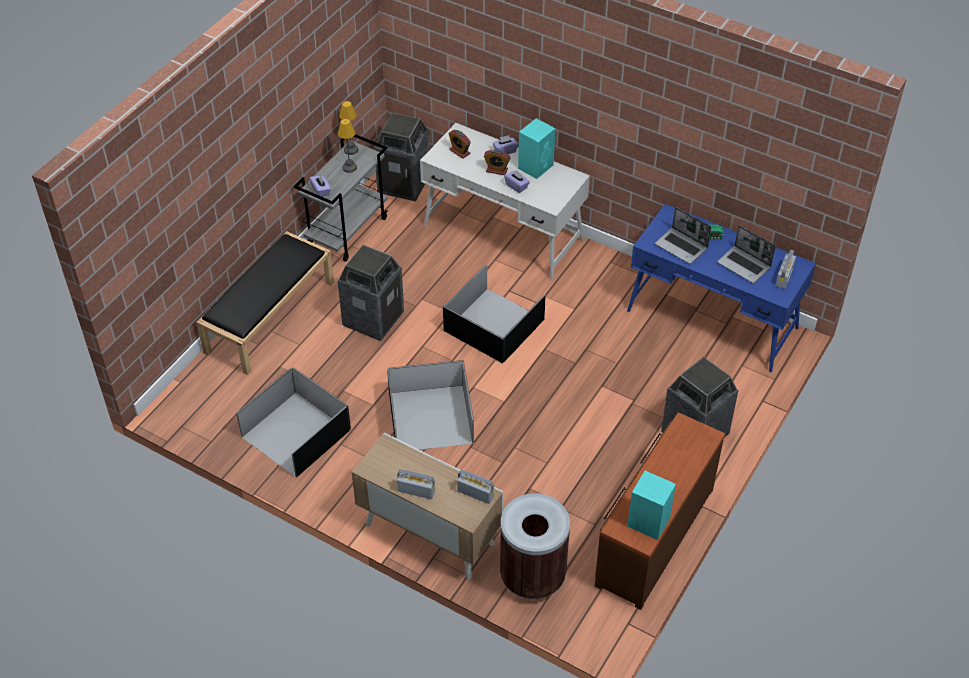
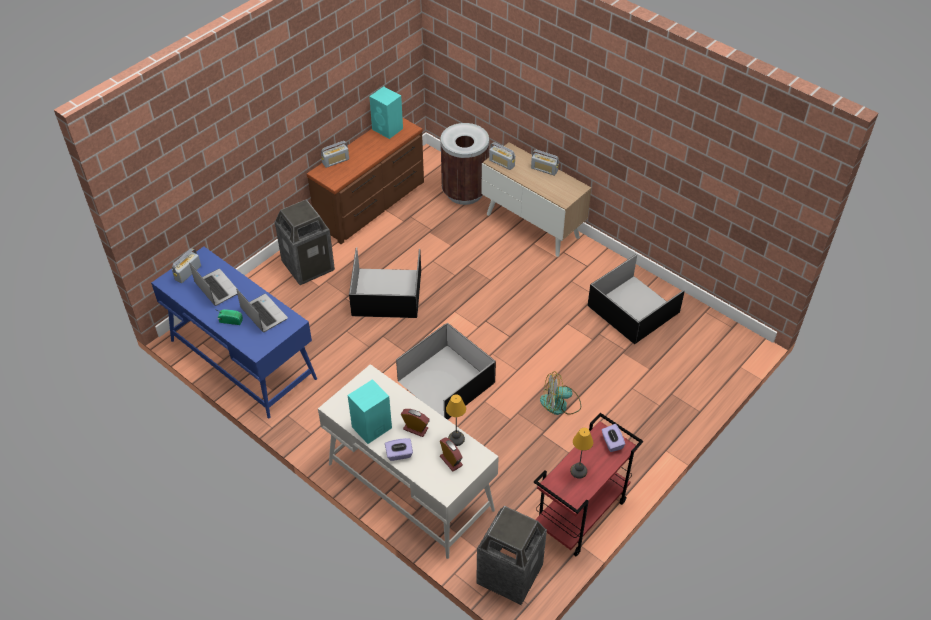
camera: 170 degrees left, 0 degrees up
(270, 316) = (661, 422): black bench -> none
(347, 231) = (580, 515): grey cart -> red cart
(351, 150) = (575, 497): table lamp -> table lamp (455, 439)
(373, 319) = (560, 404): trash can -> fan
(429, 418) = (520, 306): black storage box -> black storage box (388, 293)
(517, 186) = (399, 405): purple tissue box -> none
(696, 456) = (336, 161): none -> radio

